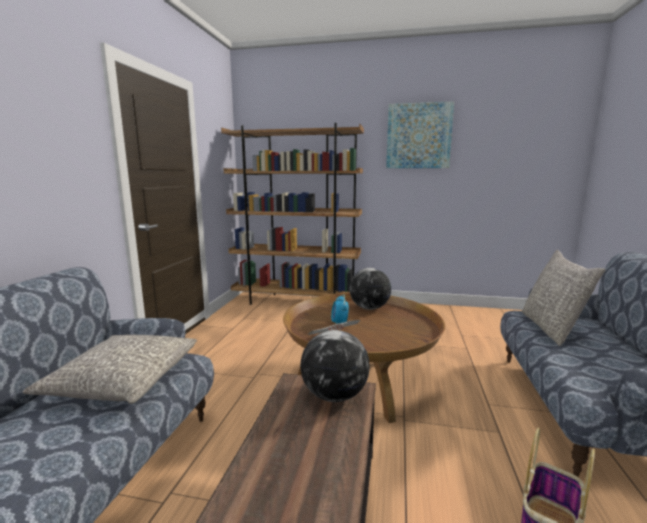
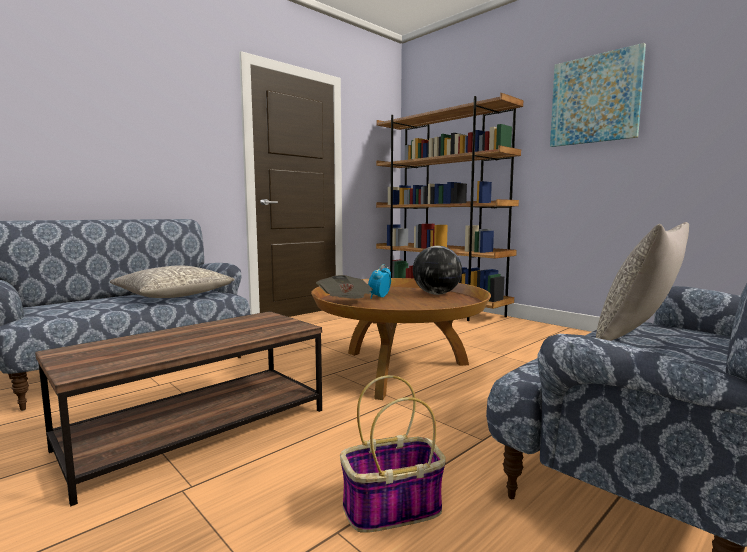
camera: 35 degrees right, 5 degrees down
(334, 395) = (274, 325): globe -> none

